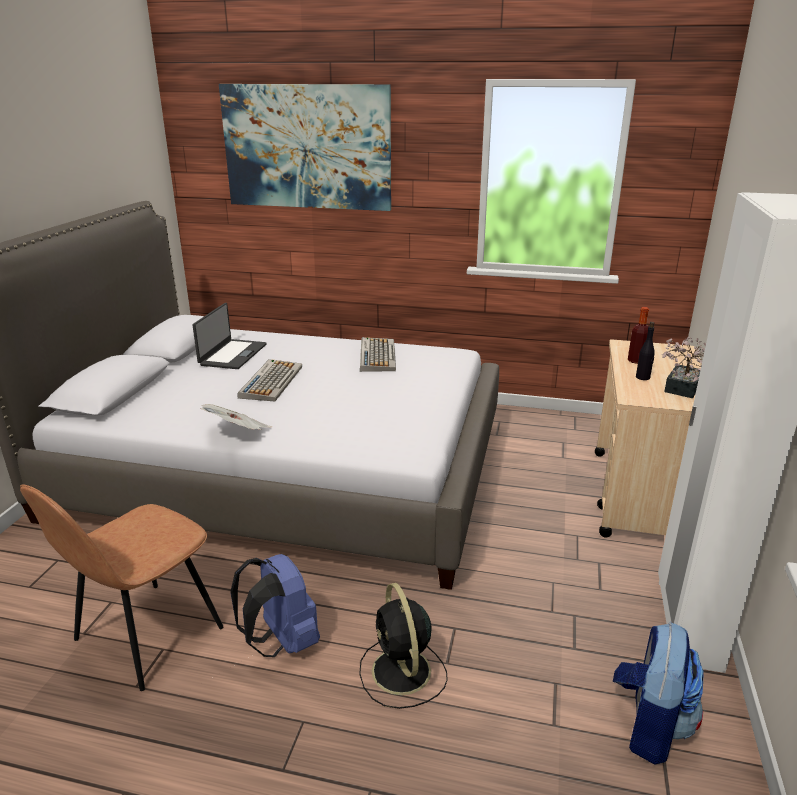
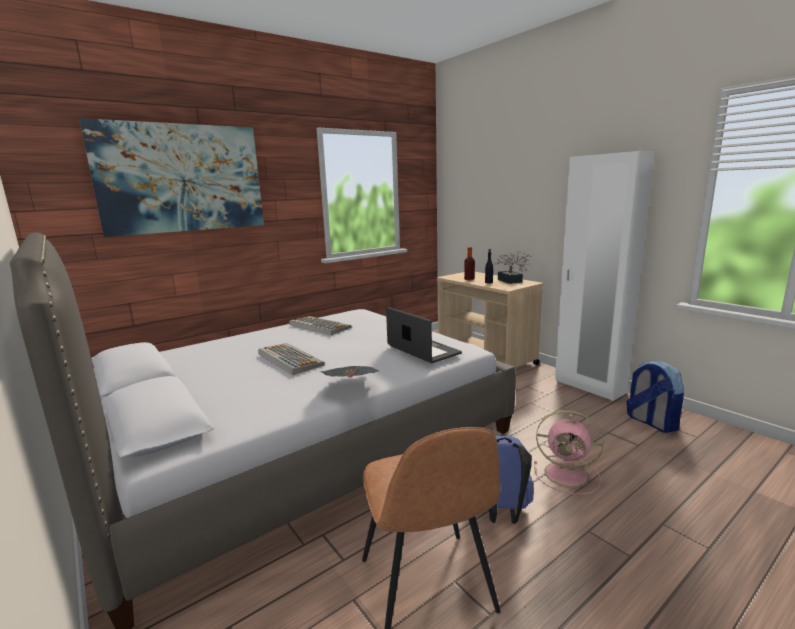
camera: 50 degrees left, 10 degrees down
(232, 354) = (207, 361): laptop -> laptop (422, 350)
(402, 673) = (568, 475): black fan -> pink fan

